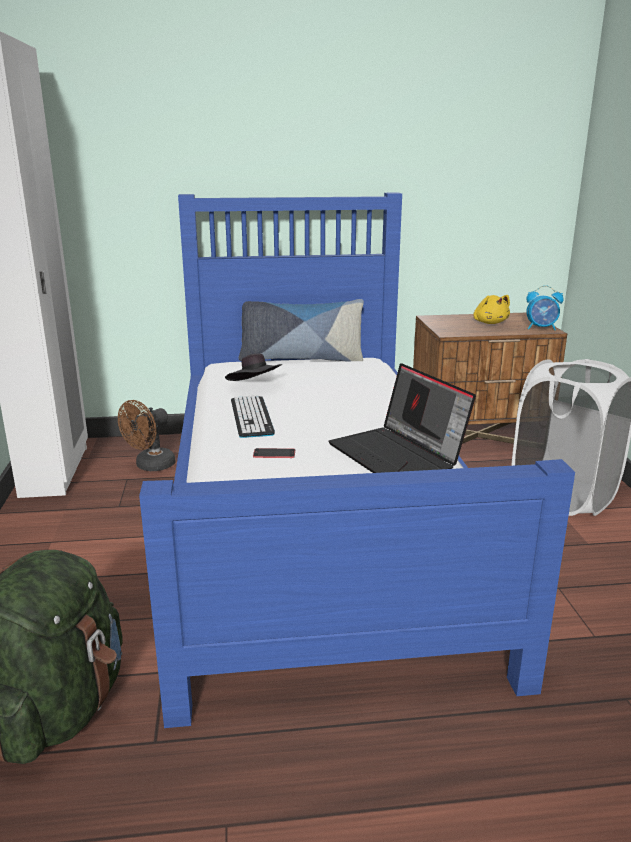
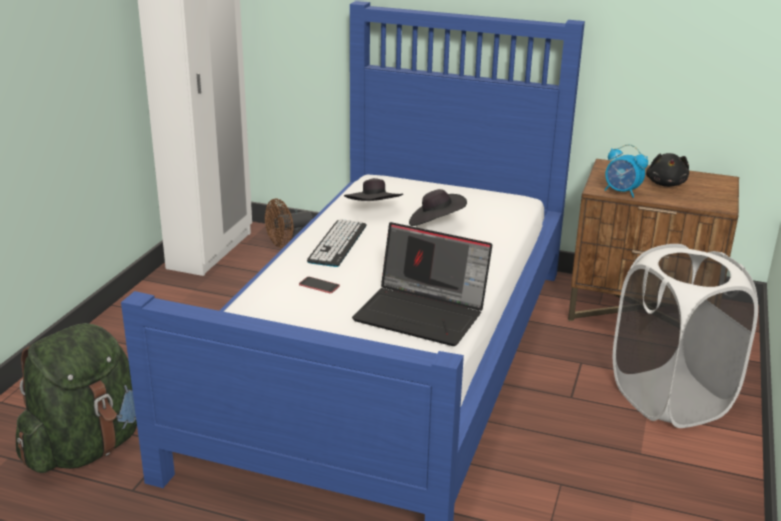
camera: 25 degrees right, 5 degrees up
(301, 359) = (455, 185): pillow -> none
(322, 386) = (435, 223): none -> black hat
(398, 455) = (423, 314): laptop -> laptop turned 60 degrees counterclockwise
(489, 323) = (666, 184): yellow plush toy -> black plush toy
(541, 328) = (716, 202): alarm clock -> alarm clock (622, 192)

